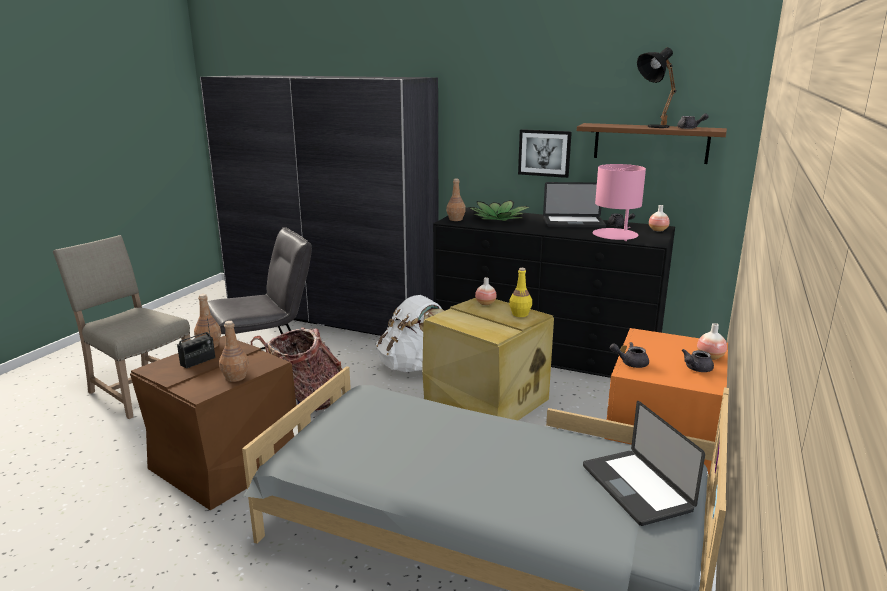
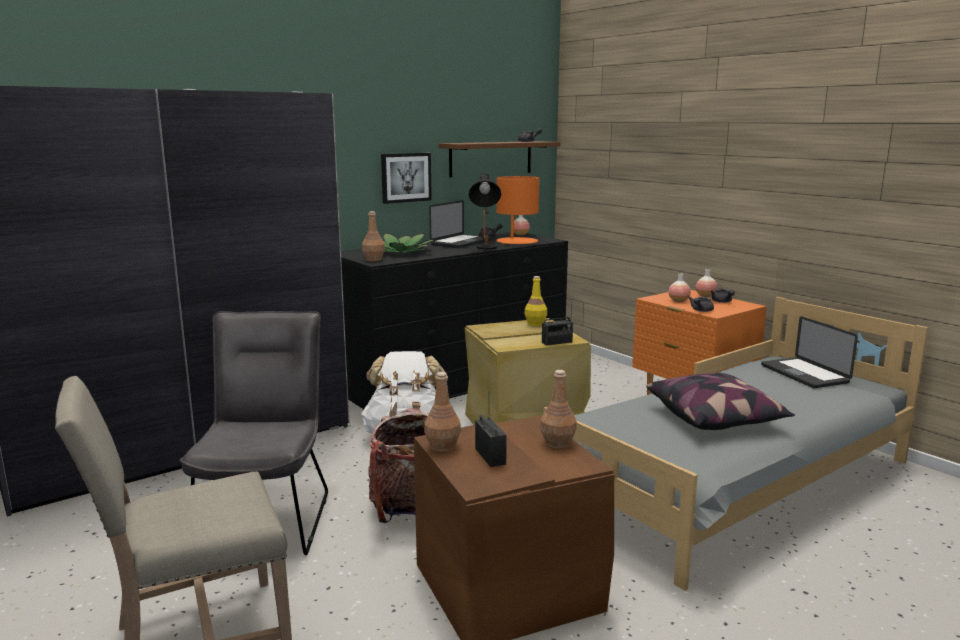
camera: 60 degrees left, 5 degrees down
(418, 449) = (715, 418): none -> pillow
(478, 332) = (557, 342): none -> radio
(485, 303) = (493, 327): vase -> vase (678, 301)
(615, 235) = (517, 242): pink table lamp -> orange table lamp
(636, 488) = (804, 374): laptop -> laptop turned 60 degrees clockwise
(651, 127) = (505, 142): black table lamp -> black table lamp (485, 249)

